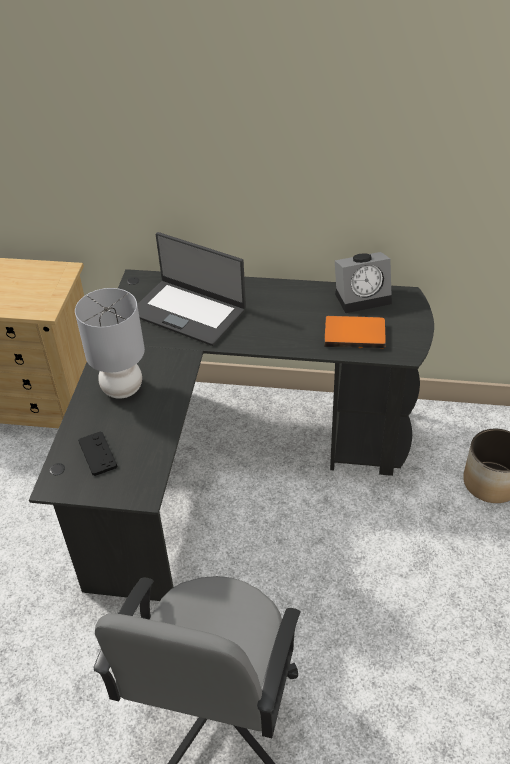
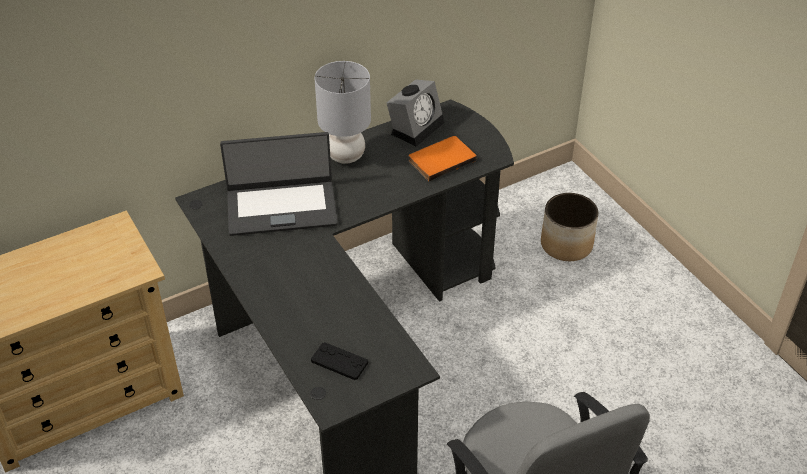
camera: 40 degrees left, 0 degrees up
(122, 389) = (298, 300): grey table lamp -> grey table lamp (346, 156)

